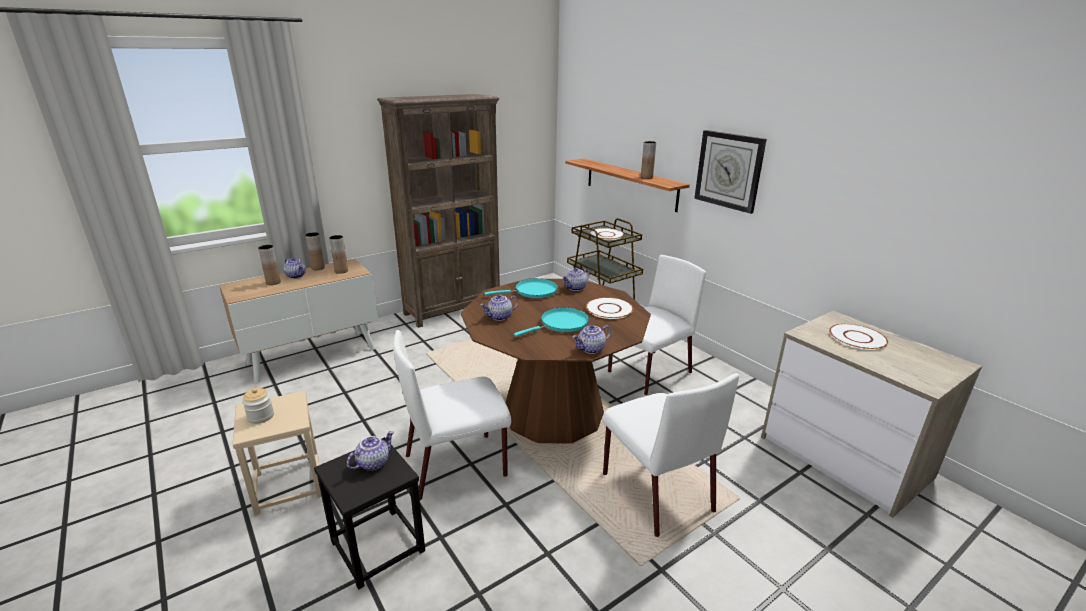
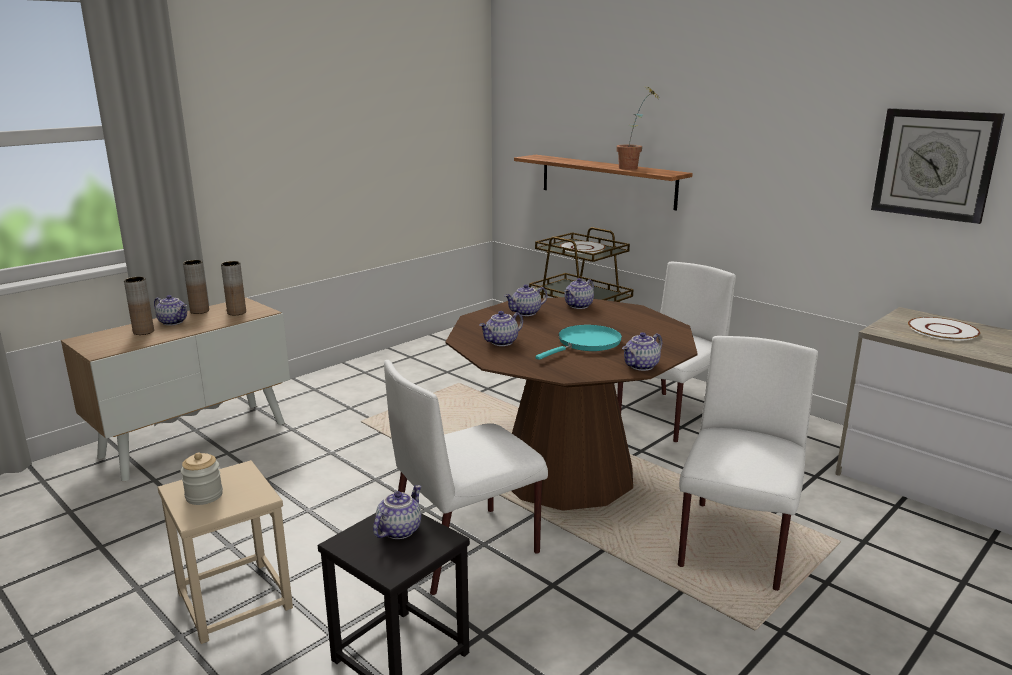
camera: 10 degrees left, 5 degrees down
(453, 309) = (375, 366): brown bookcase -> none
(532, 291) = (526, 313): turquoise frying pan -> teapot
(609, 309) = (636, 324): white plate -> none
(646, 177) = (634, 168): brown vase -> potted plant
(655, 490) = (735, 546): white chair -> white chair turned 120 degrees counterclockwise
(729, 170) = (746, 150): wall clock -> wall clock (934, 164)

